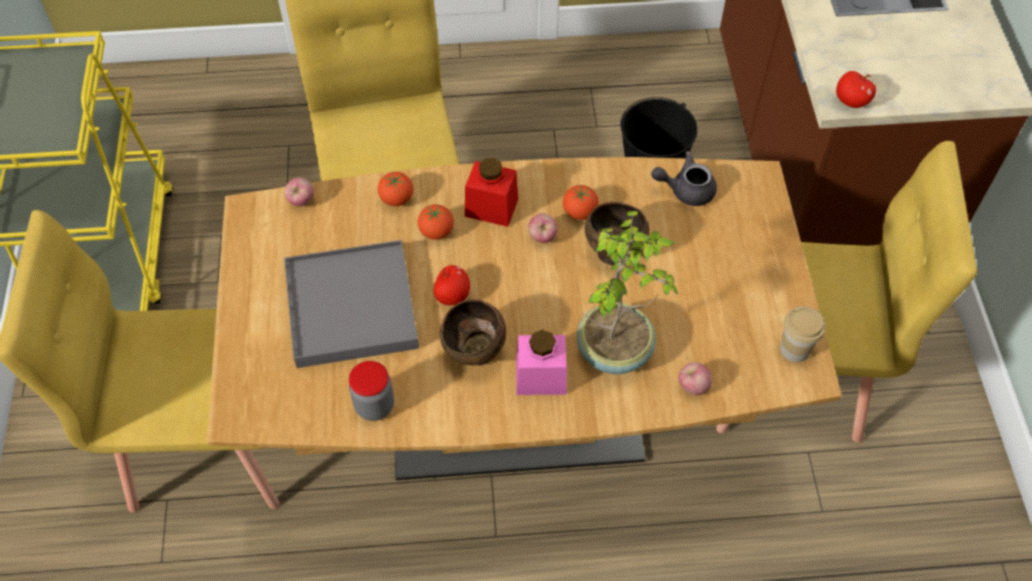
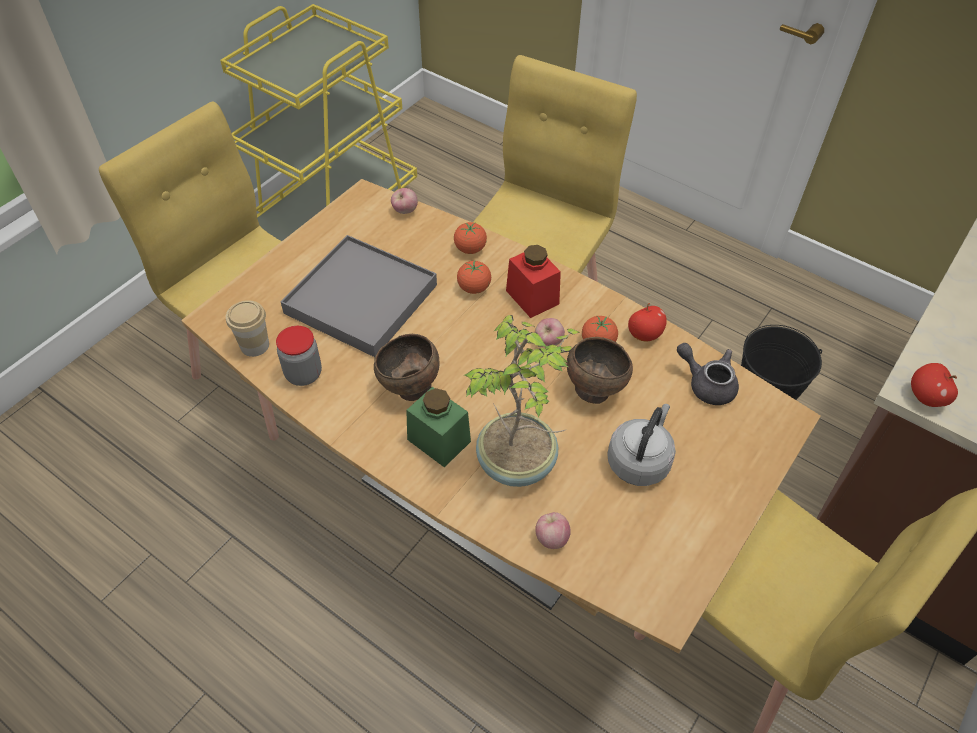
camera: 40 degrees right, 5 degrees down
(452, 296) = (437, 338): apple -> apple (644, 334)
(541, 377) = (439, 440): pink jar -> green jar
(696, 283) = (639, 460): none -> grey kettle
(795, 349) = (675, 576): cup -> cup (254, 345)

